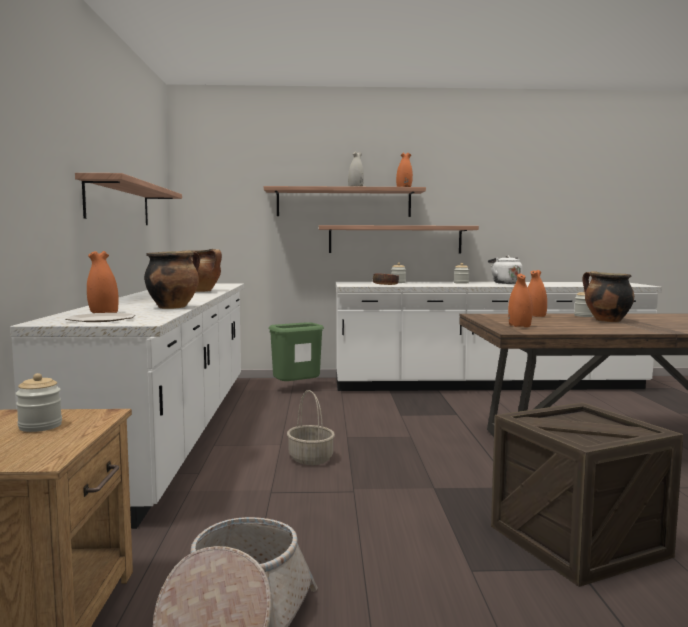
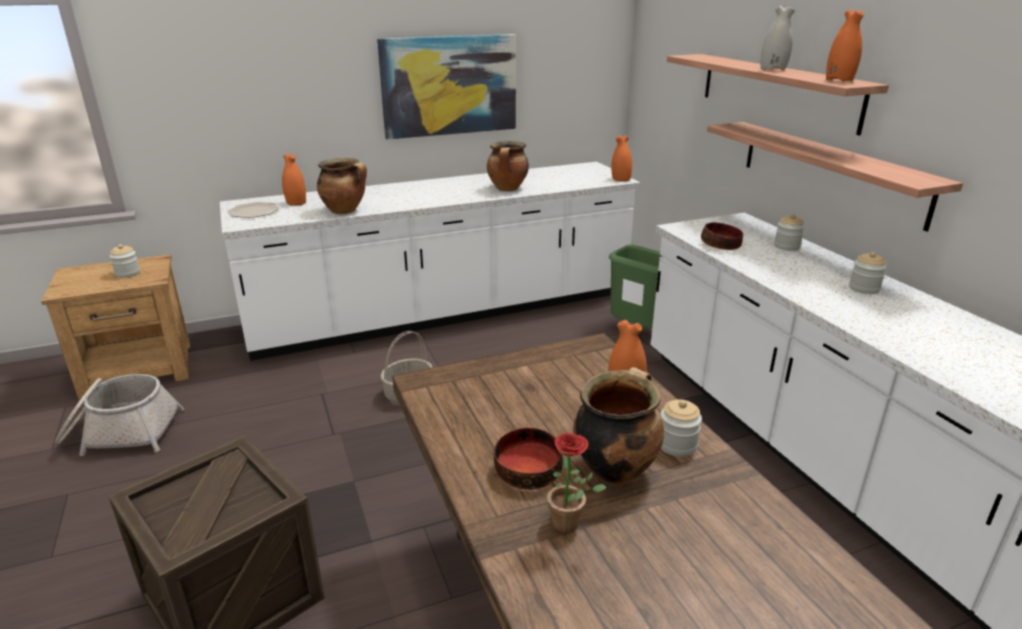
camera: 70 degrees right, 20 degrees up
(119, 203) = (449, 86): shelf -> picture
(505, 283) = (937, 325): white kettle -> none
(519, 326) = (477, 385): orange vase -> orange vase (620, 179)
(612, 327) = (527, 470): none -> bowl
(655, 326) = (571, 525): none -> potted plant

